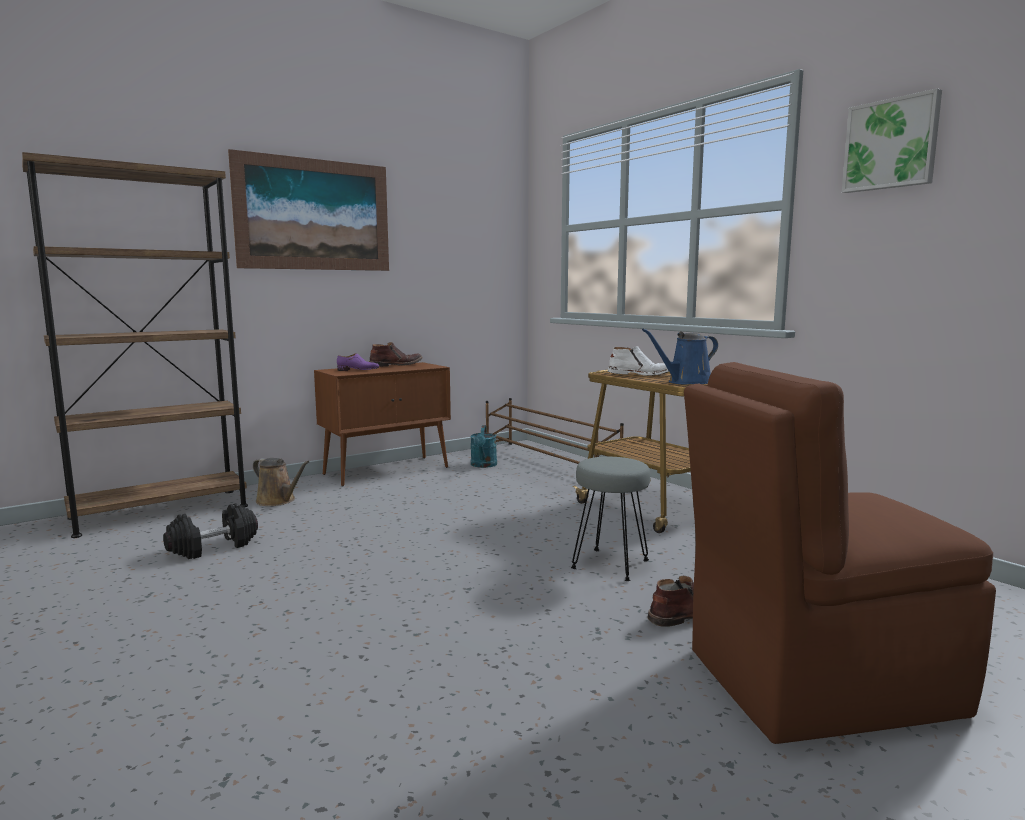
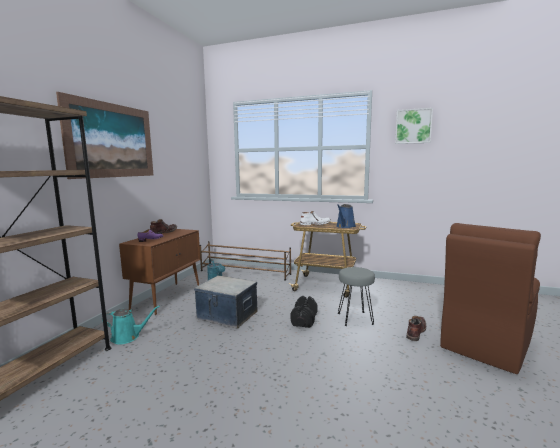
camera: 35 degrees left, 0 degrees up
(213, 547) = (138, 386): black dumbbell -> black dumbbell (304, 320)
(278, 501) = (128, 337): brown watering can -> turquoise watering can
(423, 508) = (227, 315): none -> storage box

